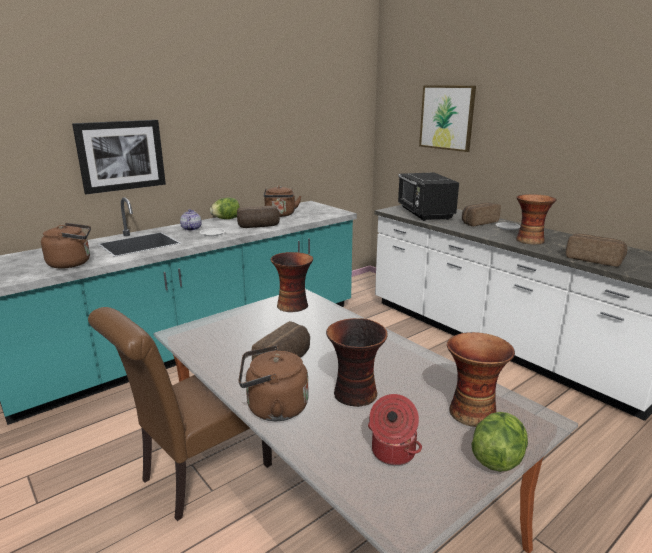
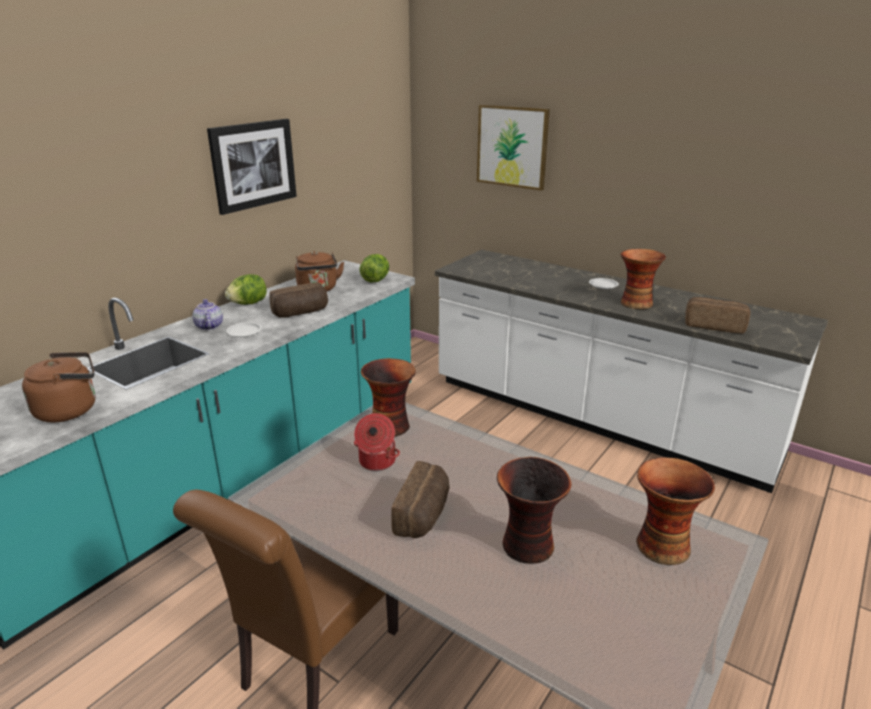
camera: 15 degrees left, 5 degrees up
(121, 155) = (100, 237): picture -> picture (253, 165)
(273, 408) = (444, 585): brown kettle -> none
(392, 452) = (605, 617): cooking pot -> cooking pot (376, 461)
(424, 214) = (498, 271): black microwave -> none
(478, 222) = (566, 280): bread -> none
(497, 459) = (712, 601): lettuce -> lettuce (375, 280)

